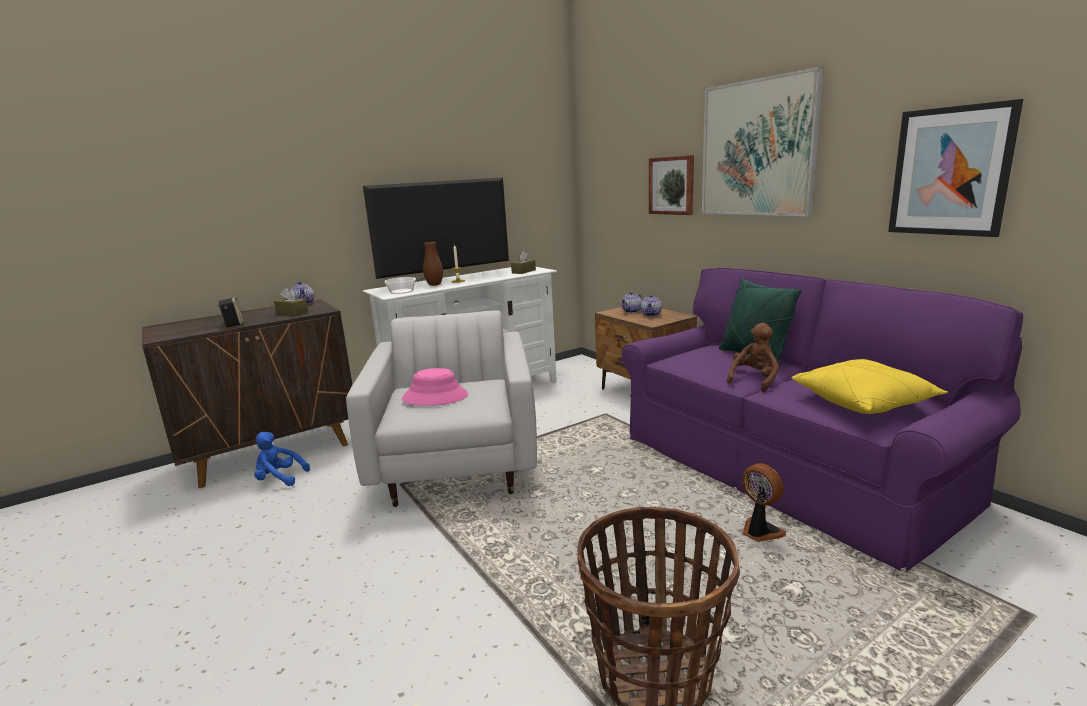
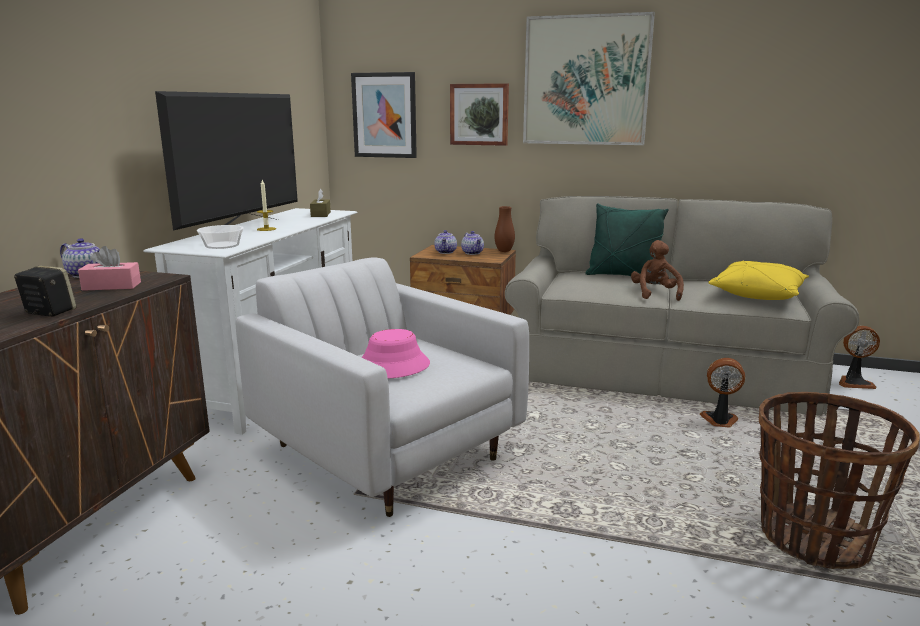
camera: 40 degrees left, 0 degrees up
(279, 479) = (159, 549): blue plush toy -> none
(292, 312) = (112, 286): brown tissue box -> pink tissue box
(434, 285) = (246, 235): brown vase -> brown vase (504, 251)
(783, 466) = (661, 371): purple sofa -> grey sofa
(950, 171) = (764, 109): picture -> picture (384, 115)
(1035, 552) = (854, 383): none -> fan

